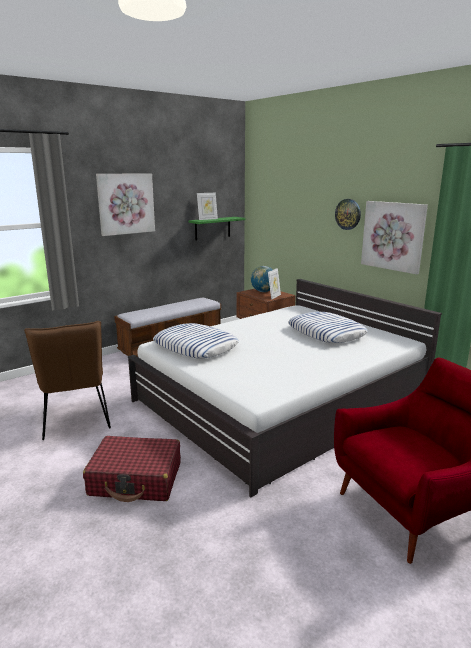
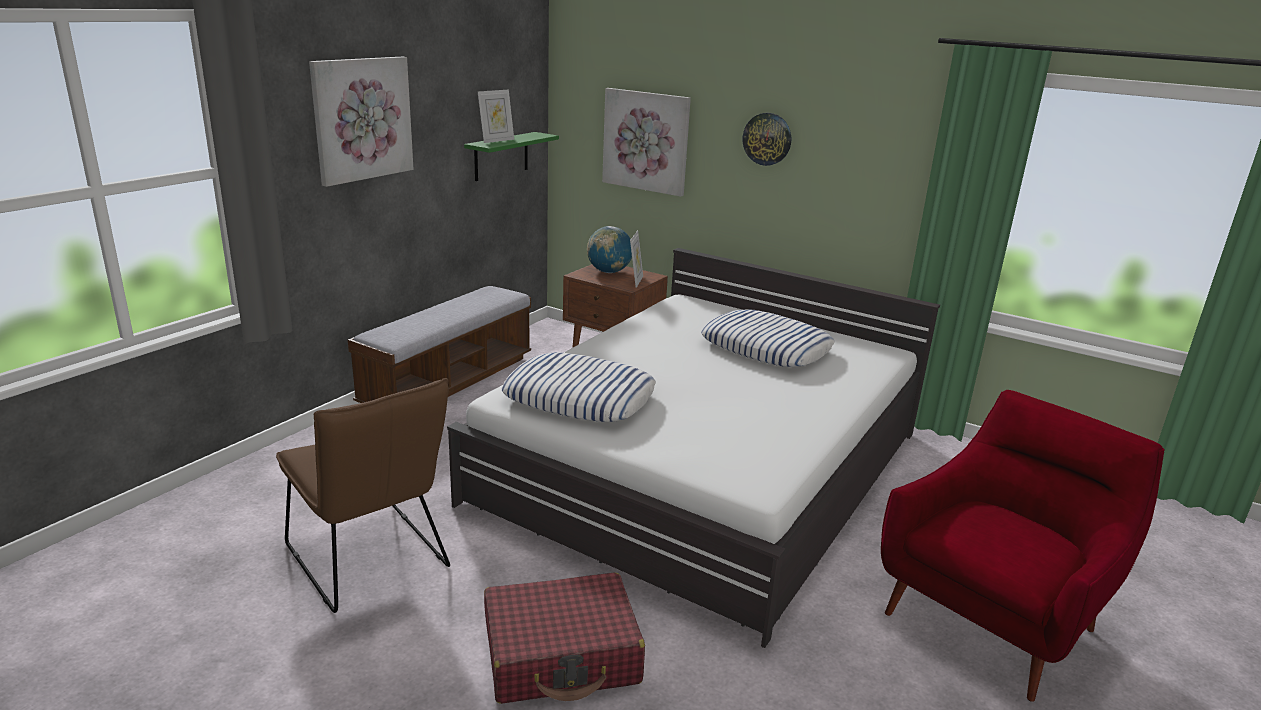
camera: 20 degrees left, 5 degrees up
(393, 236) = (851, 179): picture -> picture (646, 141)

